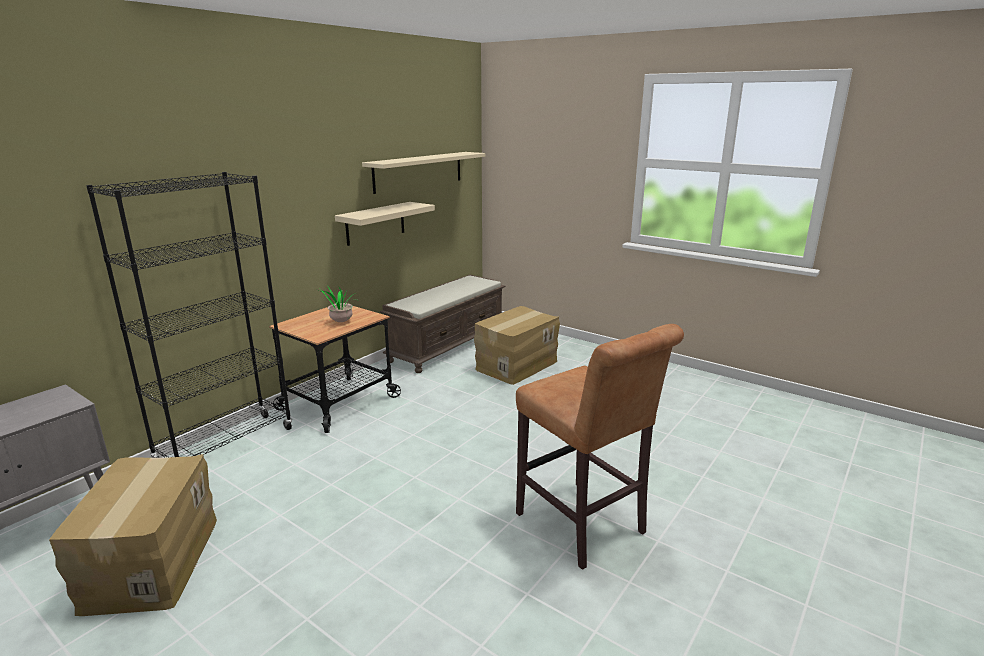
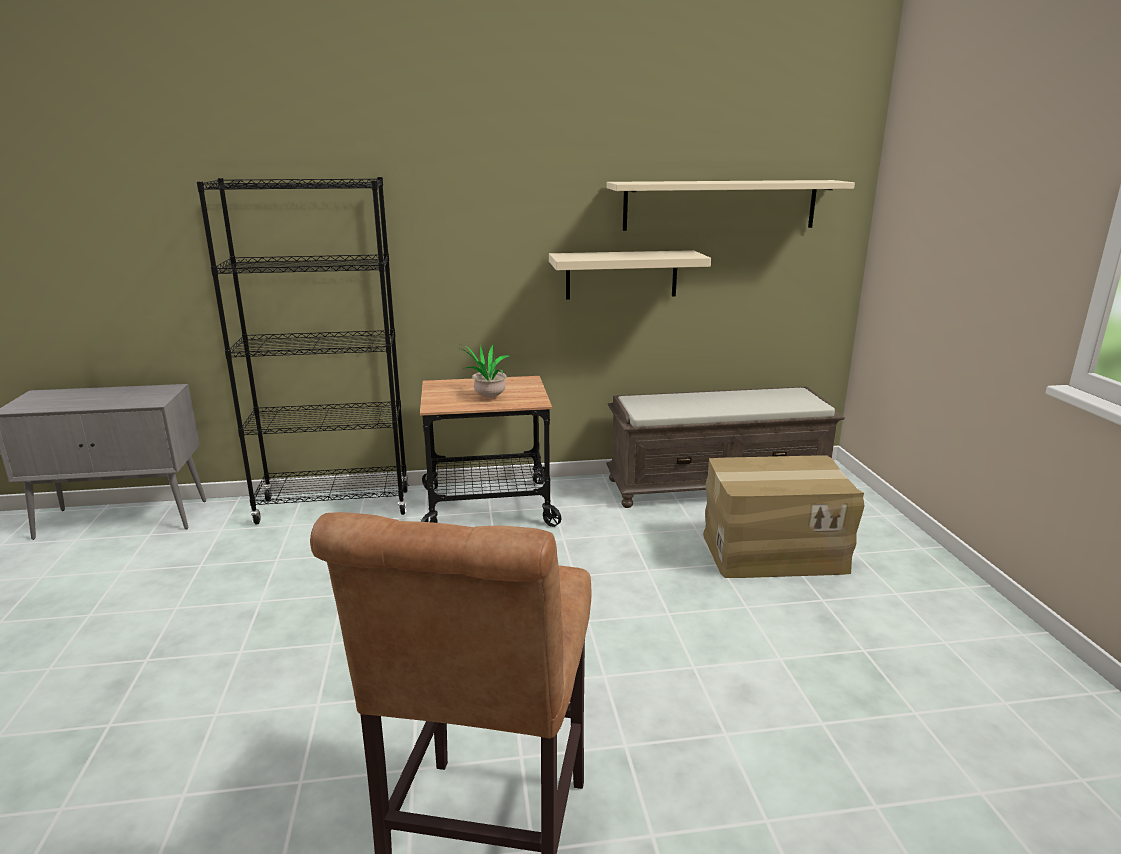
camera: 45 degrees right, 0 degrees up
(151, 563) = (132, 587): cardboard box -> none

